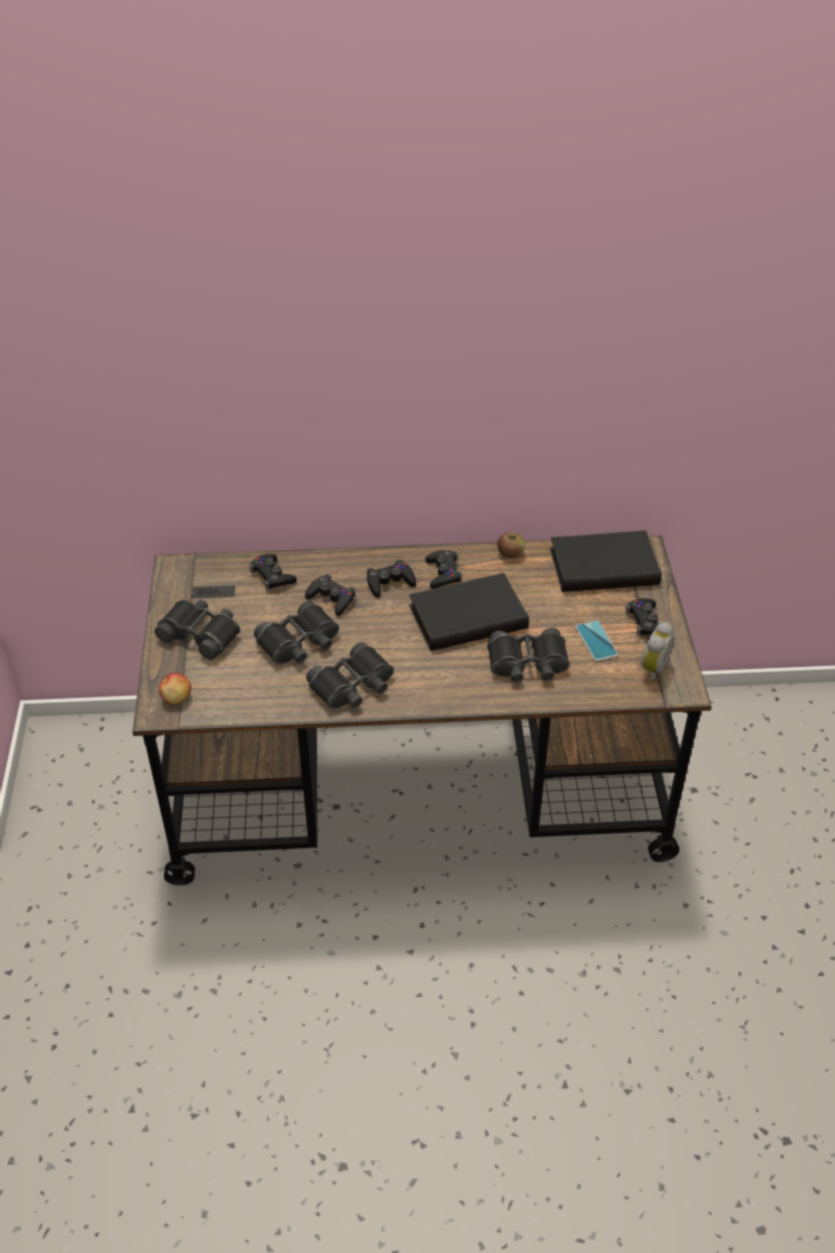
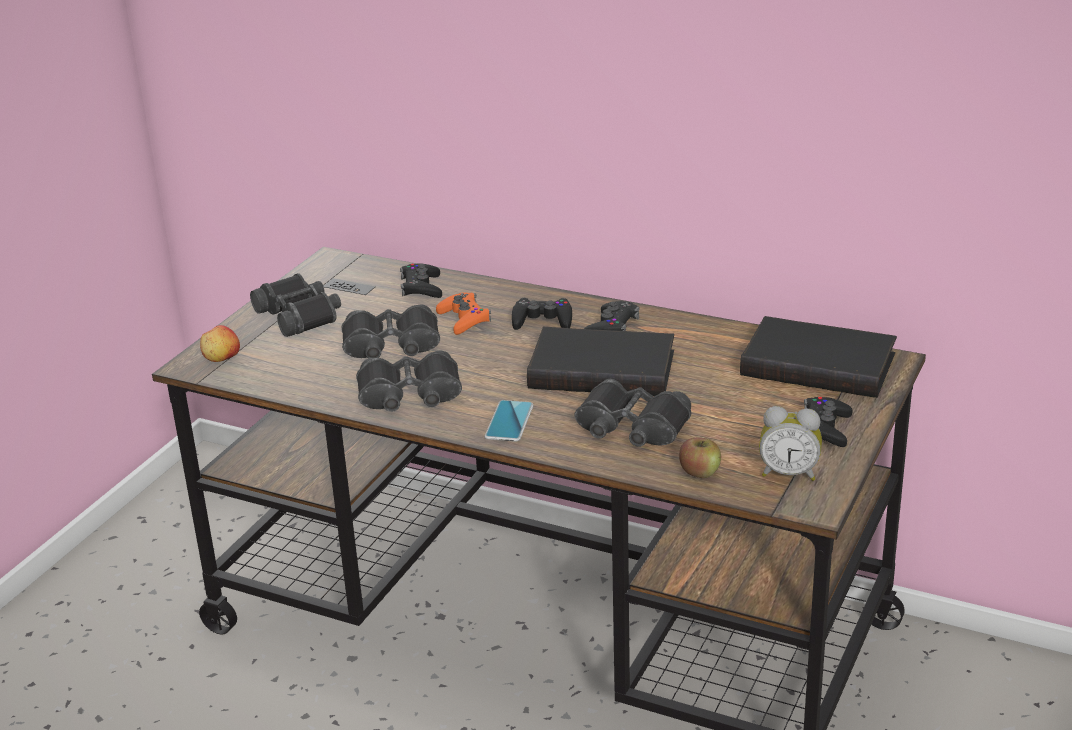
camera: 30 degrees right, 15 degrees down
(331, 598) = (464, 319): black game controller -> orange game controller
(510, 553) = (710, 328): apple -> apple (700, 472)
(596, 641) = (740, 430): phone -> phone (509, 422)
(651, 668) = (789, 473): alarm clock -> alarm clock turned 45 degrees clockwise

